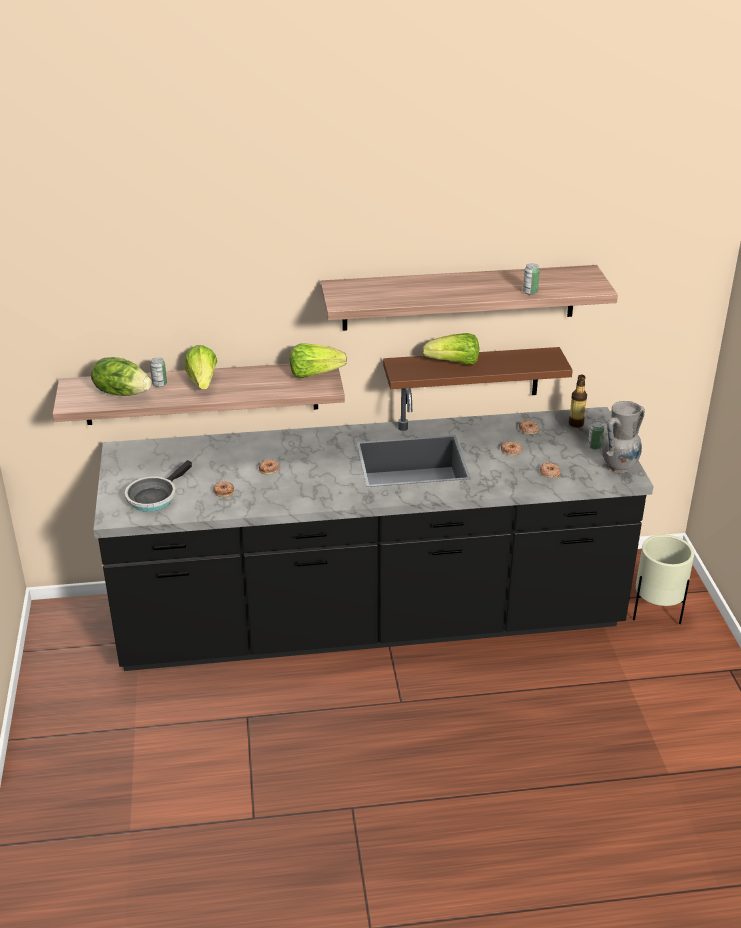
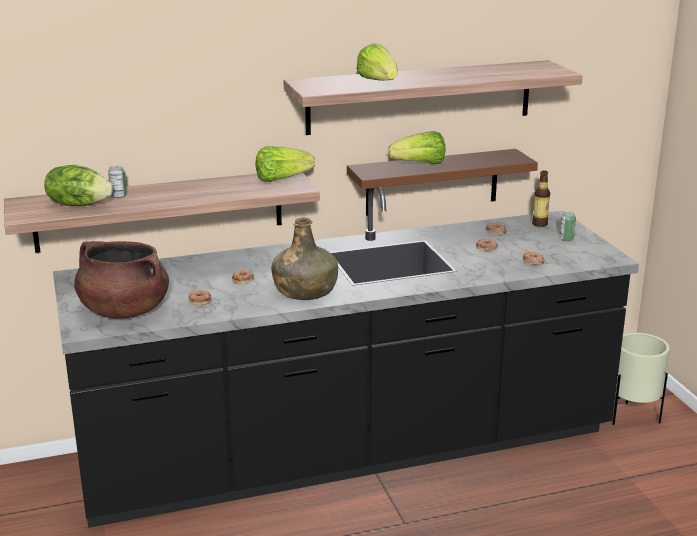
camera: 10 degrees left, 10 degrees down
(154, 497) = (123, 310): frying pan -> brown cooking pot
(202, 382) = (165, 191): lettuce -> lettuce (378, 82)
(321, 490) = (305, 291): none -> green bottle
(530, 292) = (498, 77): can -> none
(618, 467) = (597, 252): grey vase -> none

